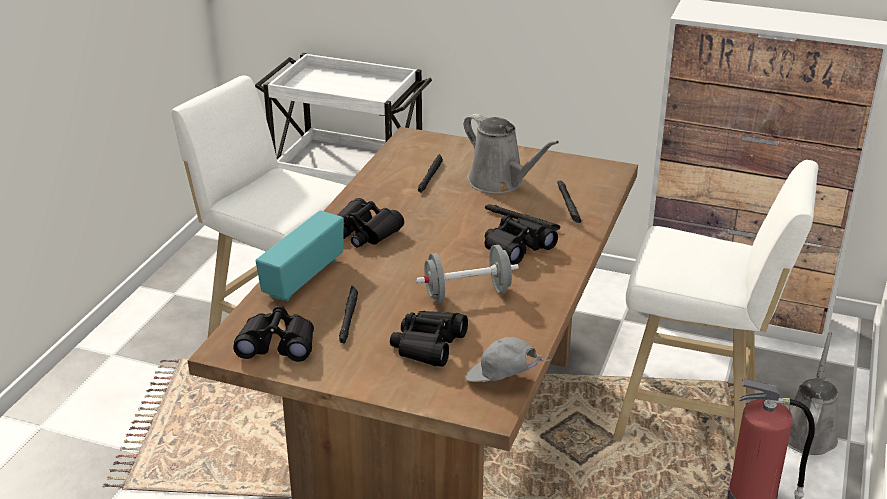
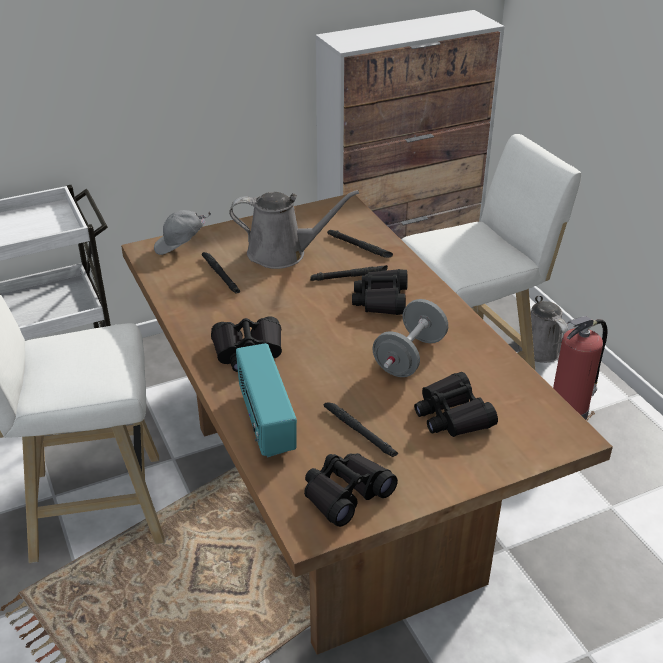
camera: 45 degrees left, 5 degrees up
(502, 380) = (541, 408): grey cap -> grey cap (181, 246)

